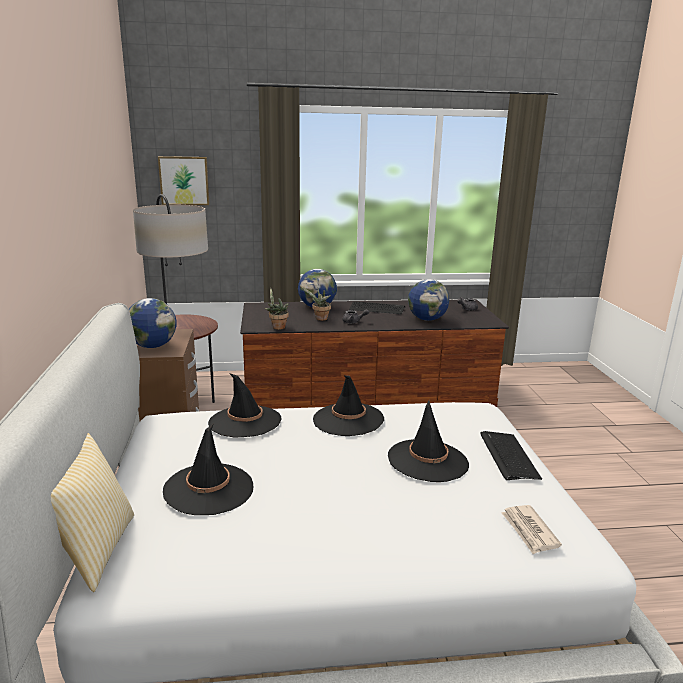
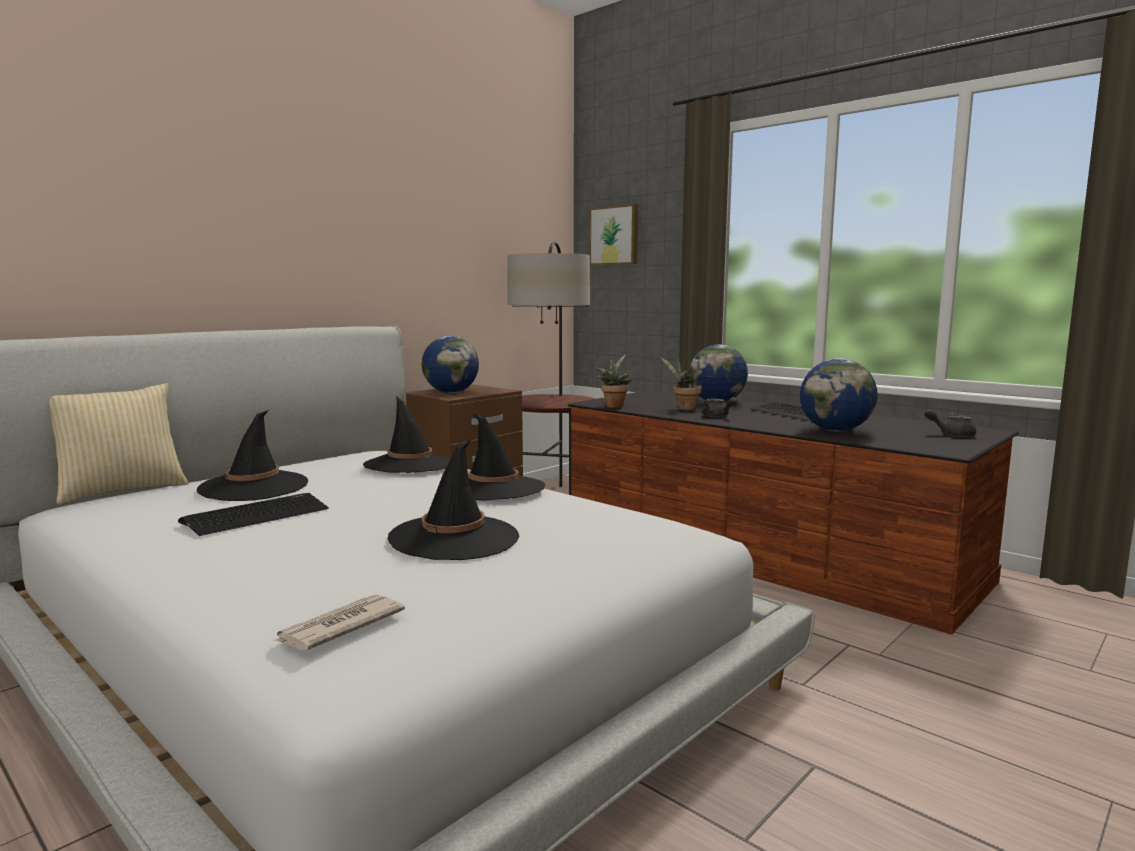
camera: 50 degrees right, 10 degrees down
(508, 456) = (556, 573): keyboard -> keyboard (257, 516)

